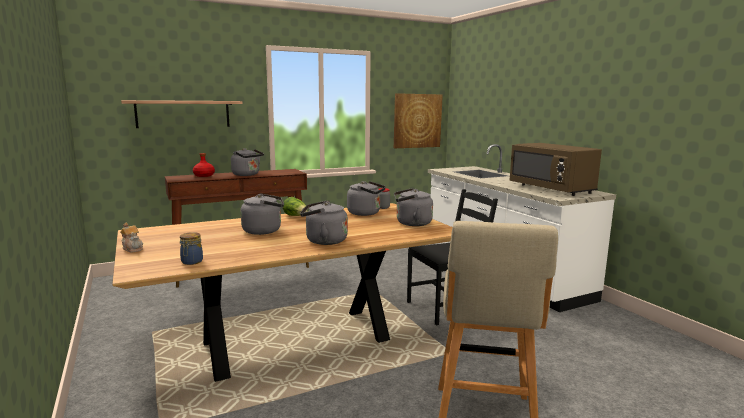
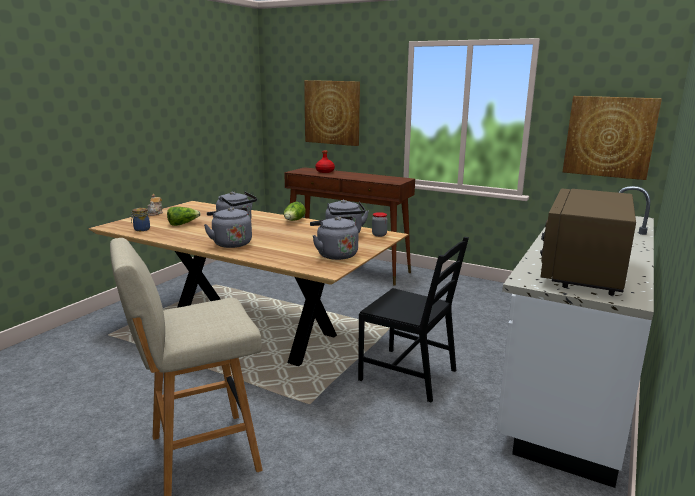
camera: 55 degrees right, 5 degrees up
(183, 114) = (332, 112): shelf -> picture
(212, 245) = (183, 224): none -> lettuce
(247, 175) = (352, 176): grey kettle -> none

